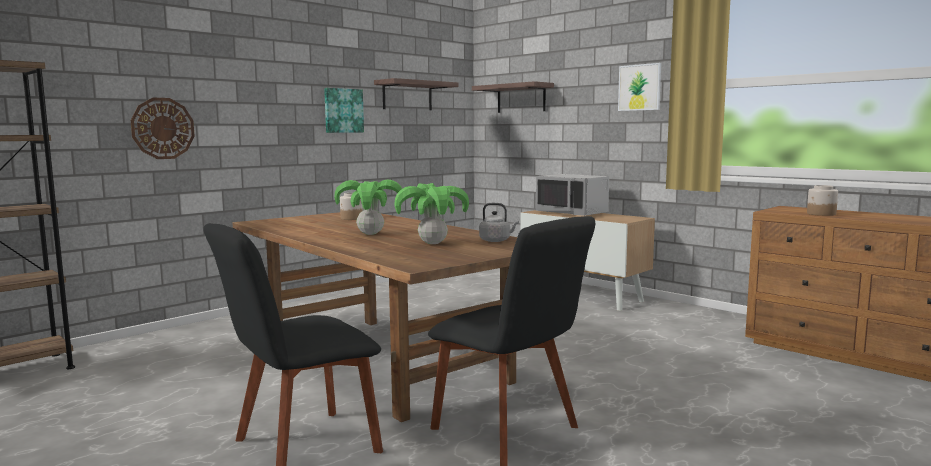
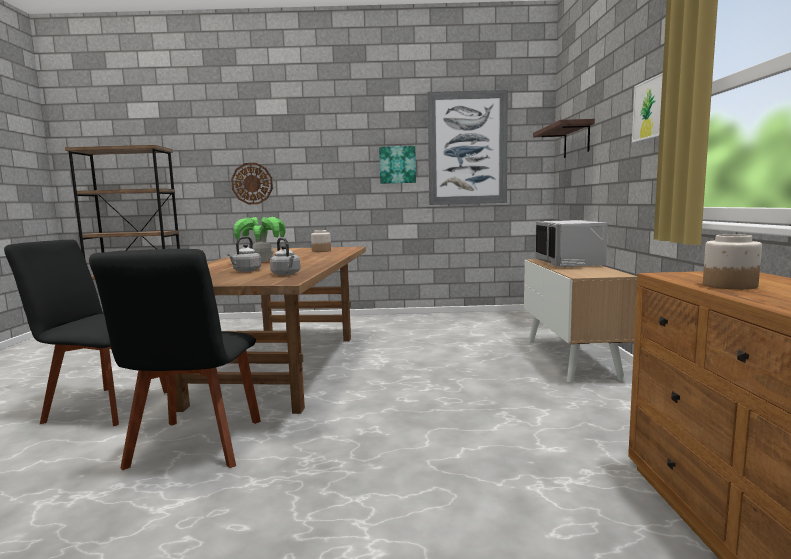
camera: 45 degrees right, 0 degrees up
(407, 96) = (467, 148): shelf -> picture
(433, 243) = (246, 271): potted plant -> grey kettle

